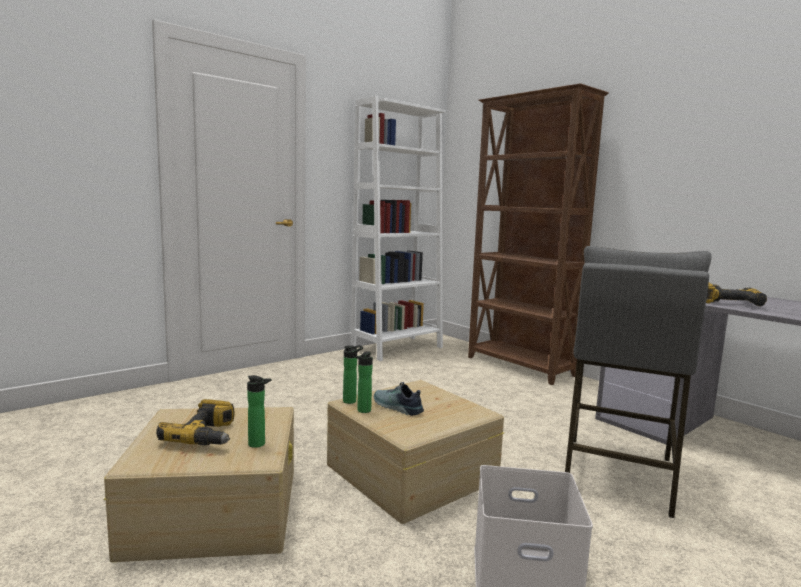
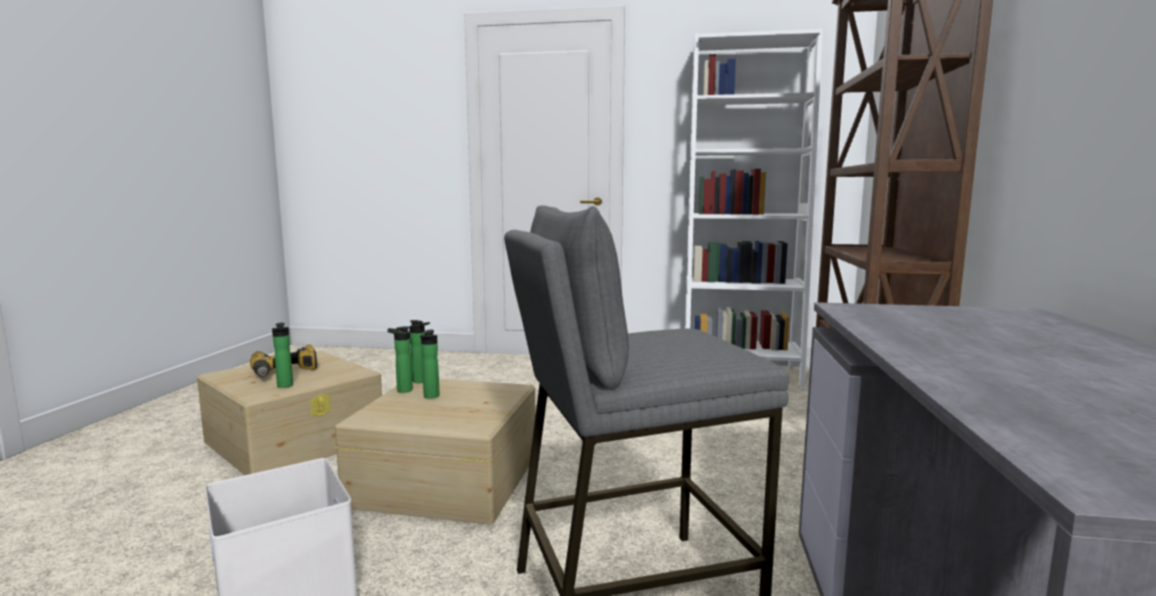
camera: 50 degrees right, 0 degrees up
(396, 407) = (430, 397): shoe -> bottle
(729, 302) = (964, 350): power drill -> none

